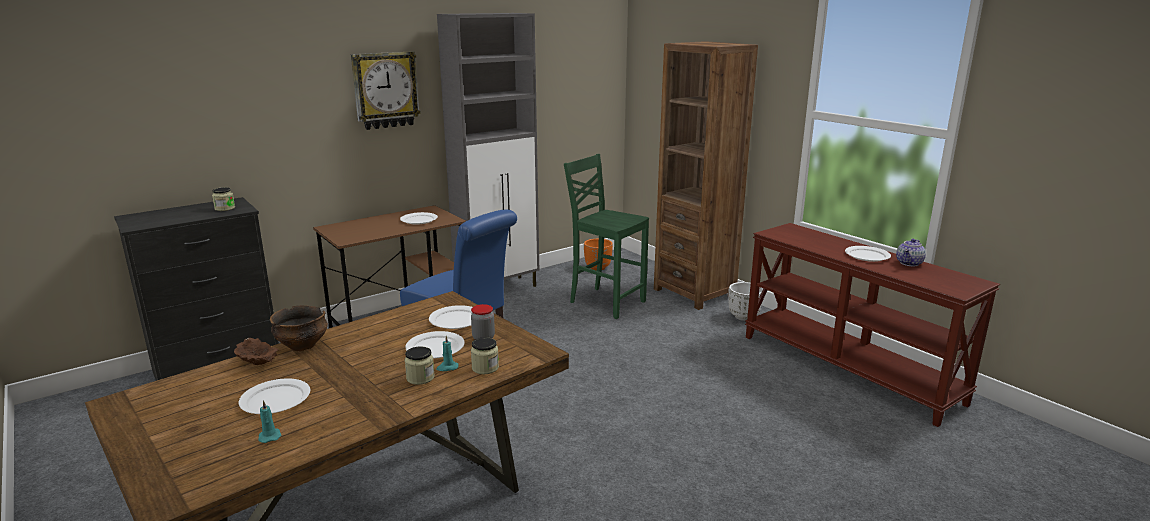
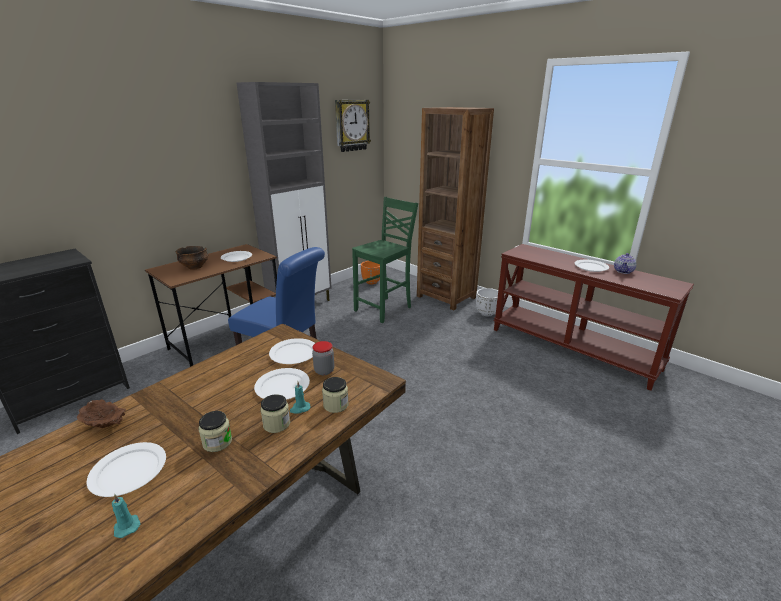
camera: 10 degrees left, 5 degrees up
(225, 208) = (57, 260): jar -> jar (217, 442)
(302, 345) = (150, 397): bowl -> bowl (195, 267)
(385, 90) = (197, 149): wall clock -> wall clock (352, 125)
(606, 302) = (385, 309): green chair -> green chair turned 105 degrees clockwise

